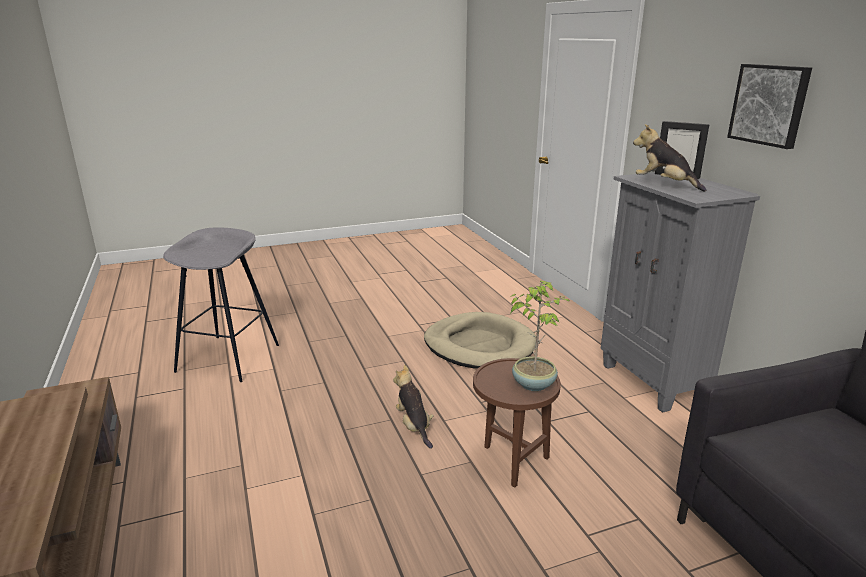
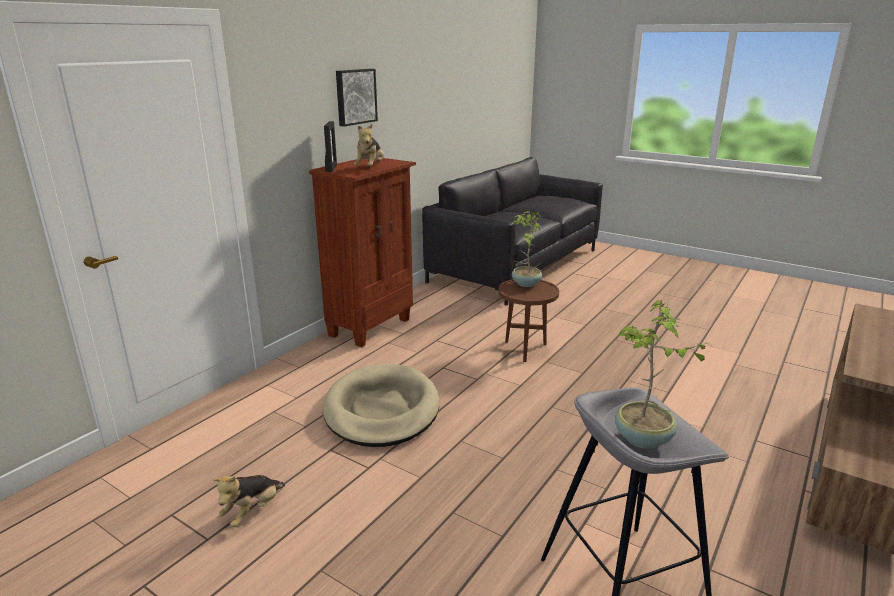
camera: 125 degrees left, 0 degrees up
(211, 249) = (643, 440): none -> potted plant
(414, 426) = (544, 394): plush toy -> plush toy (252, 511)
(651, 383) = (371, 328): grey cabinet -> brown cabinet

